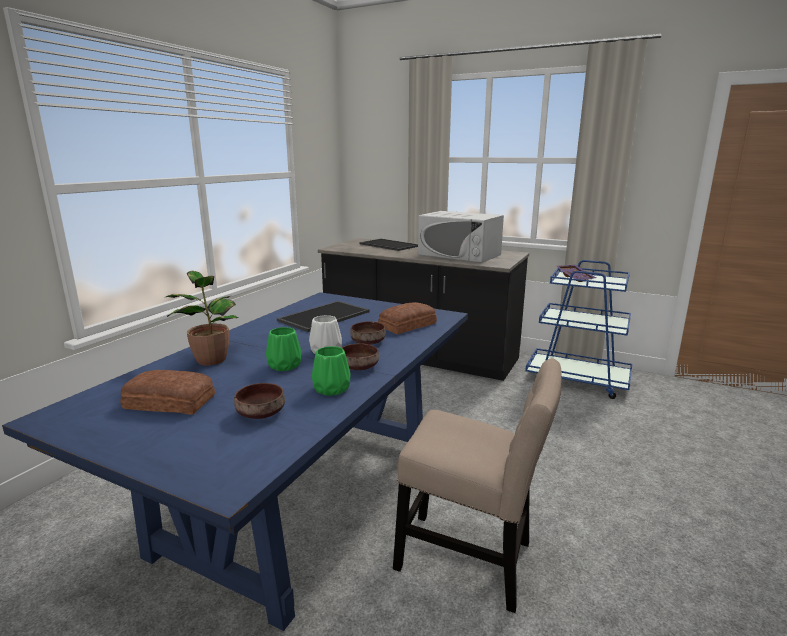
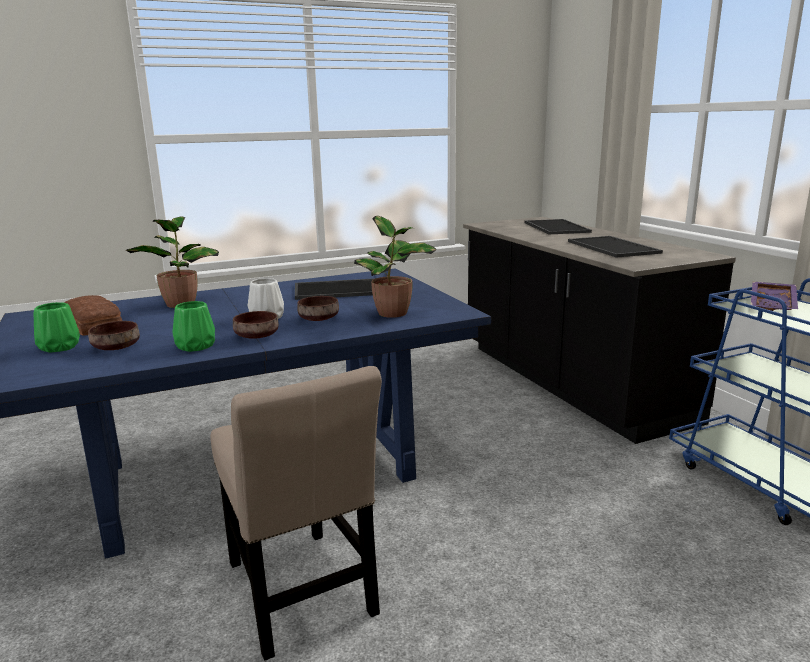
camera: 40 degrees right, 0 degrees up
(285, 365) = (212, 320): green vase -> green vase (60, 347)
(408, 325) = (394, 313): bread -> potted plant
(459, 254) = (614, 247): white microwave -> tray

